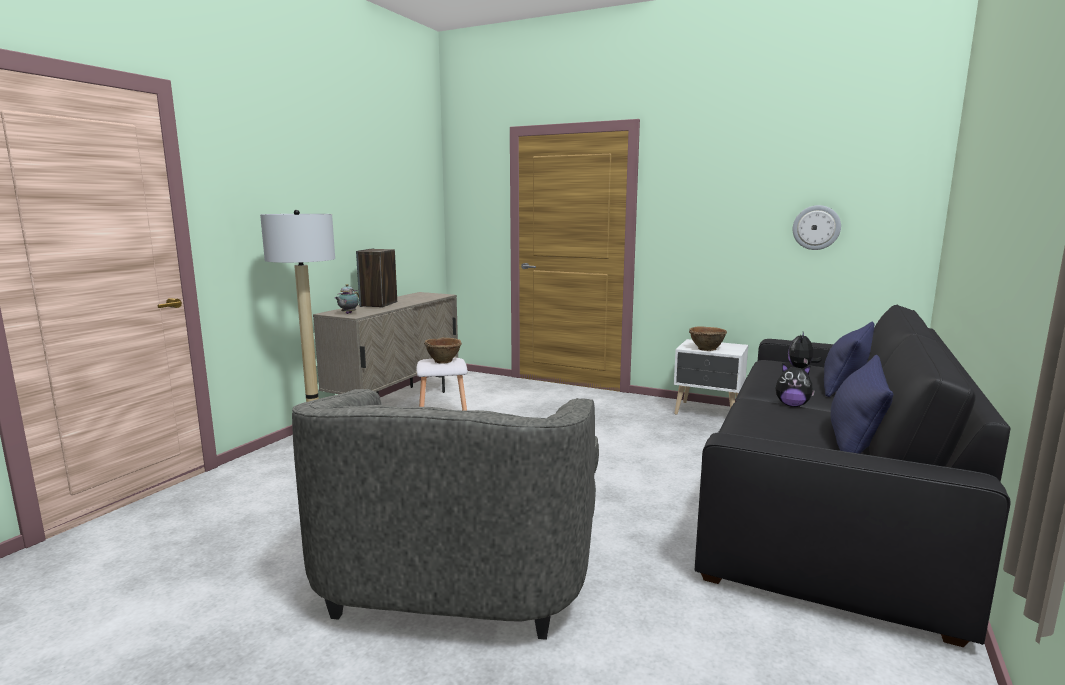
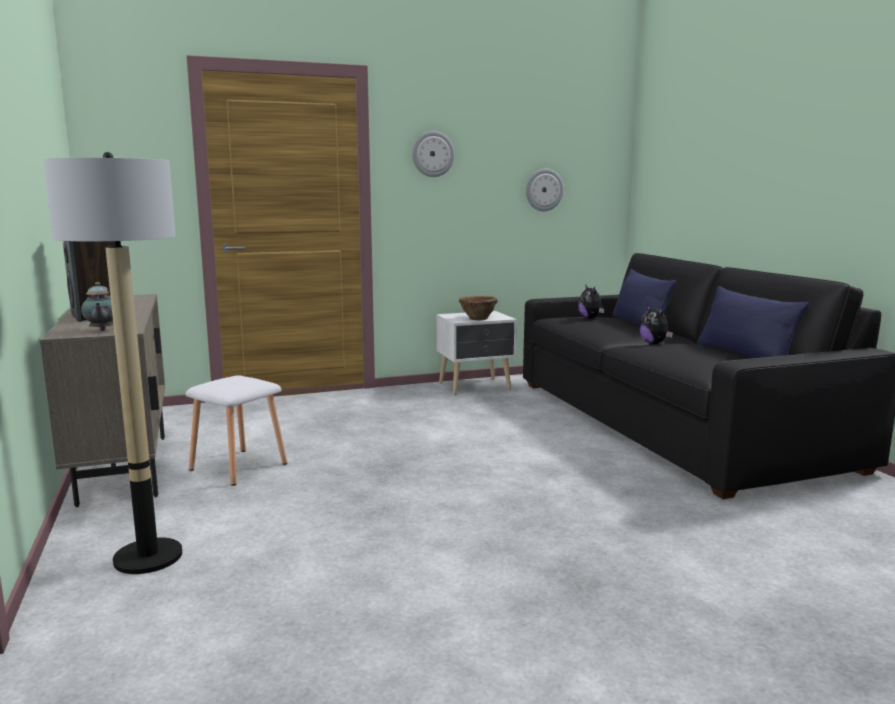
camera: 45 degrees left, 0 degrees up
(443, 361) = (237, 381): brown bowl -> none
(462, 569) = (579, 576): grey armchair -> none
(694, 193) = (432, 154): none -> wall clock
(792, 405) = (654, 343): plush toy -> plush toy turned 90 degrees clockwise

